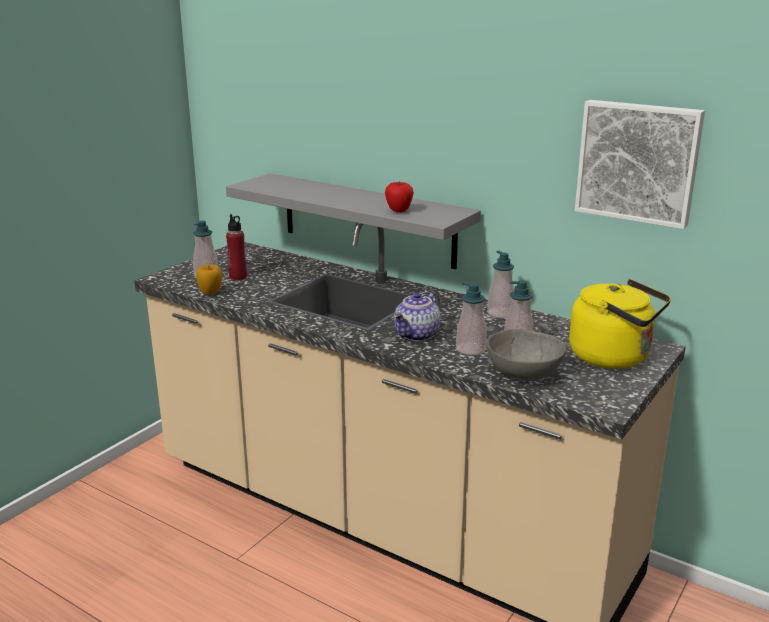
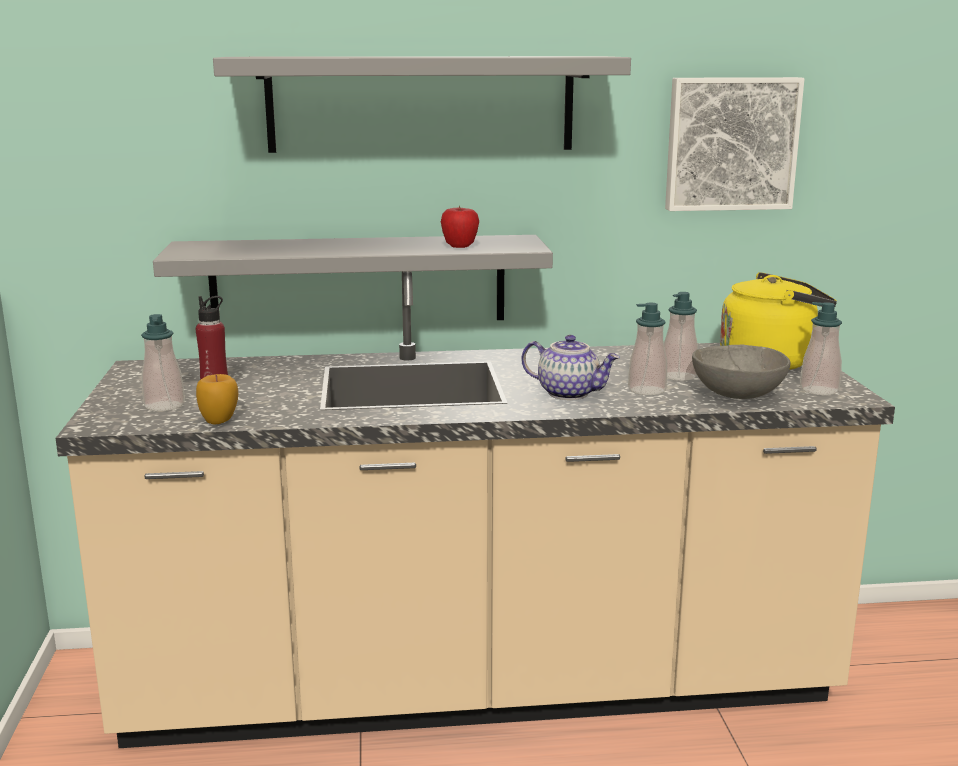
camera: 40 degrees left, 5 degrees down
(407, 101) = (421, 104): none -> grey shelf
(417, 335) = (569, 393): teapot -> teapot turned 60 degrees counterclockwise
(500, 313) = (599, 355): soap dispenser -> soap dispenser (819, 390)

